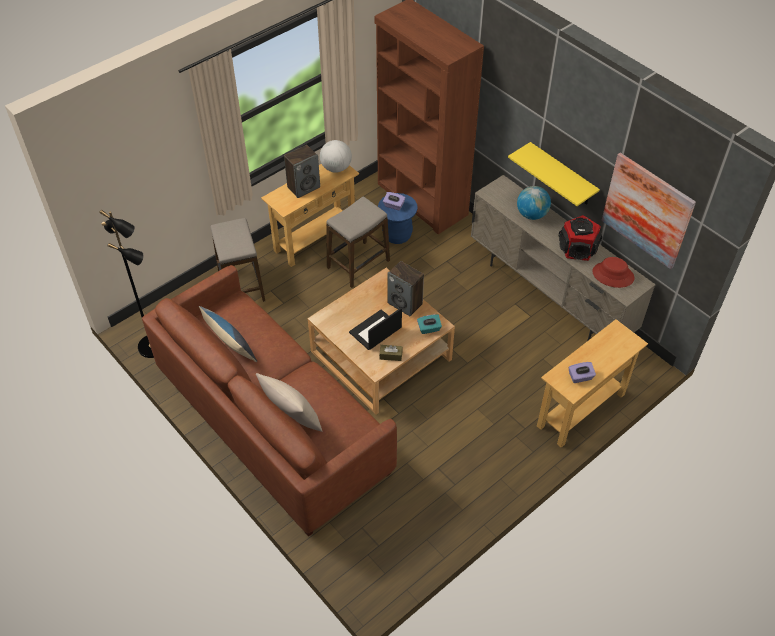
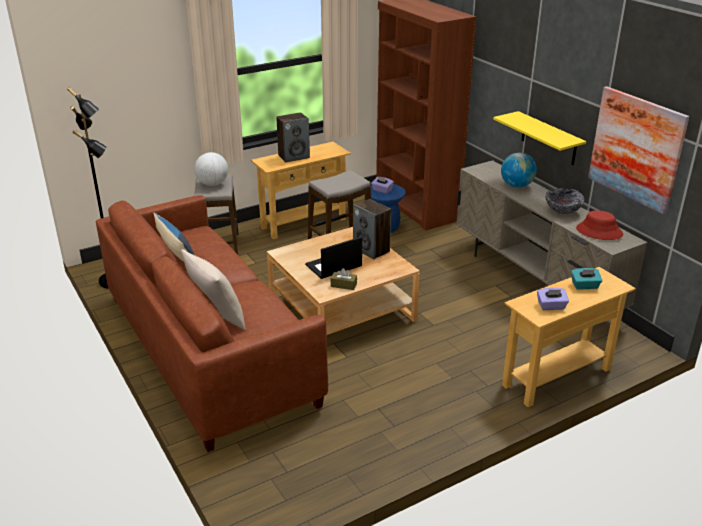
camera: 10 degrees right, 20 degrees down
(336, 168) = (329, 148): globe -> globe (213, 184)
(429, 329) = (391, 270): turquoise tissue box -> turquoise tissue box (585, 286)
(578, 249) = (562, 211): speaker -> bowl

